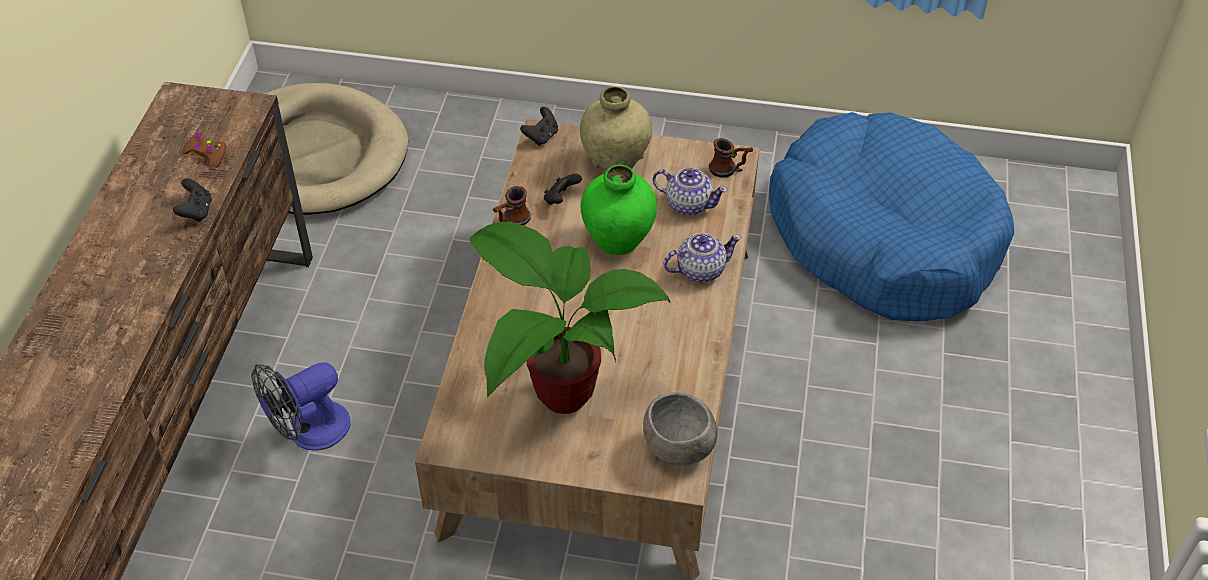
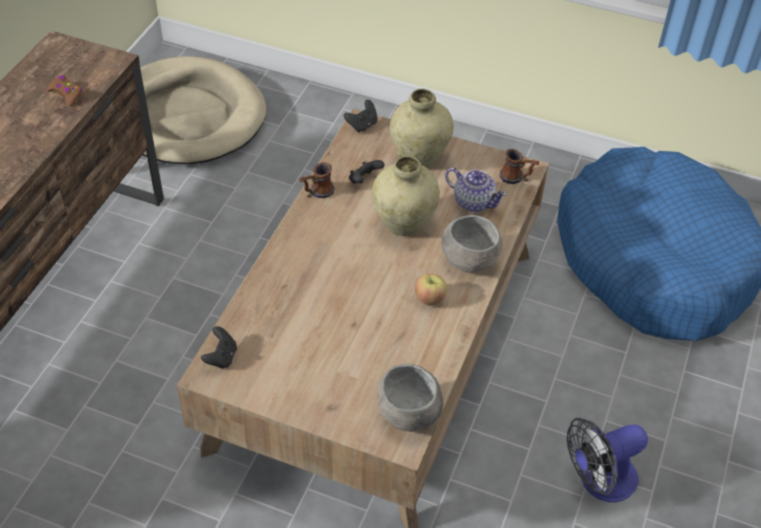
camera: 10 degrees right, 0 degrees up
(196, 212) = (42, 140): black game controller -> black game controller (221, 357)
(308, 431) = (120, 343): fan -> fan (599, 481)
(556, 392) = (314, 346): potted plant -> none
(618, 241) = (403, 224): green vase -> beige vase
(669, 319) = (430, 299): none -> apple
(700, 270) = (468, 260): teapot -> grey bowl

